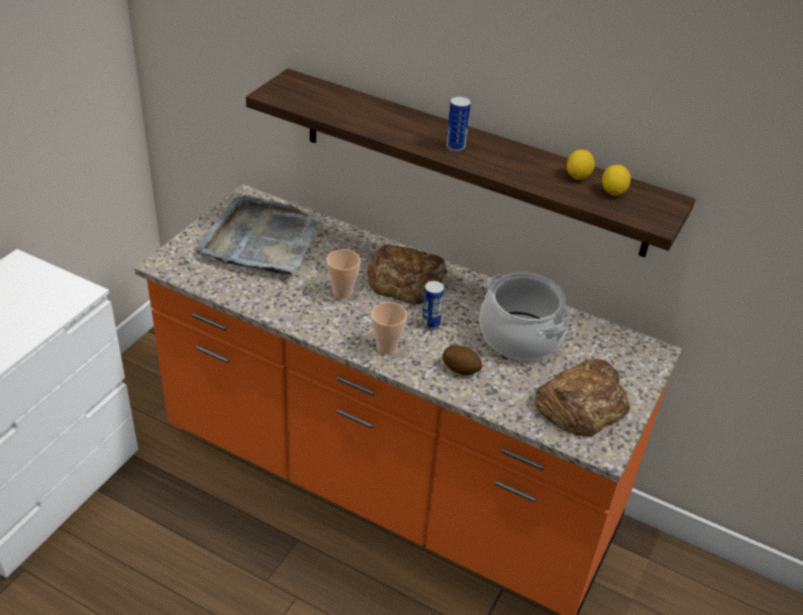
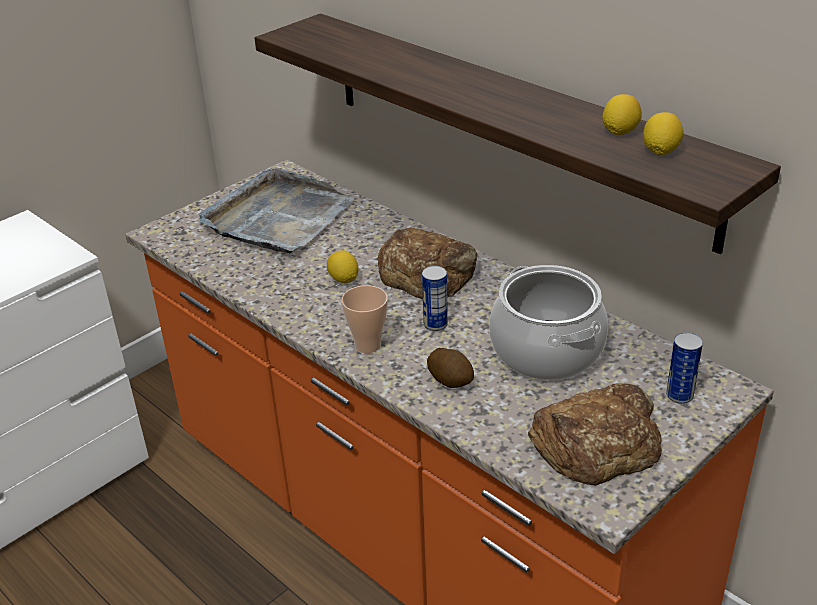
camera: 20 degrees right, 5 degrees down
(342, 293) = (343, 279): cup -> lemon
(455, 147) = (473, 94): can -> can (679, 395)

